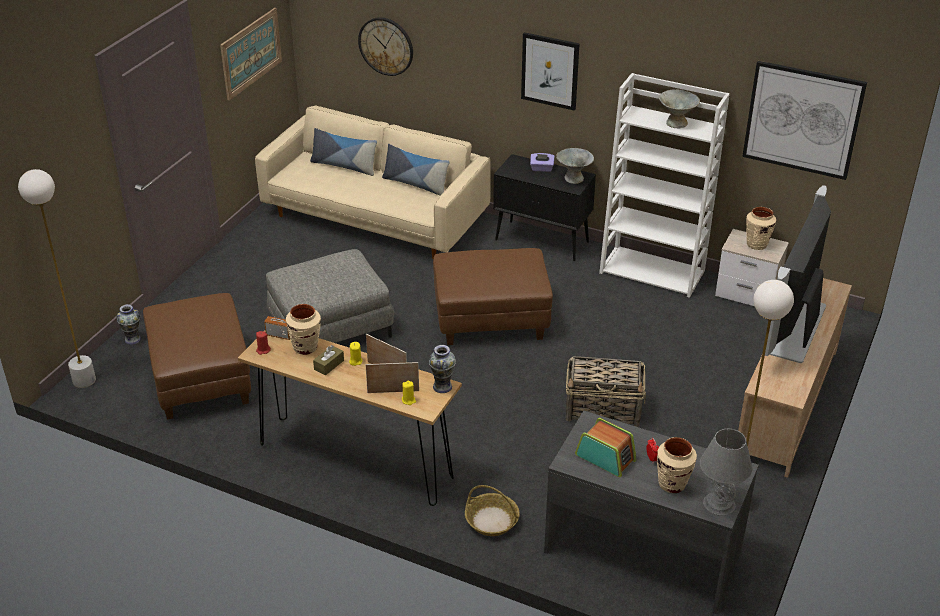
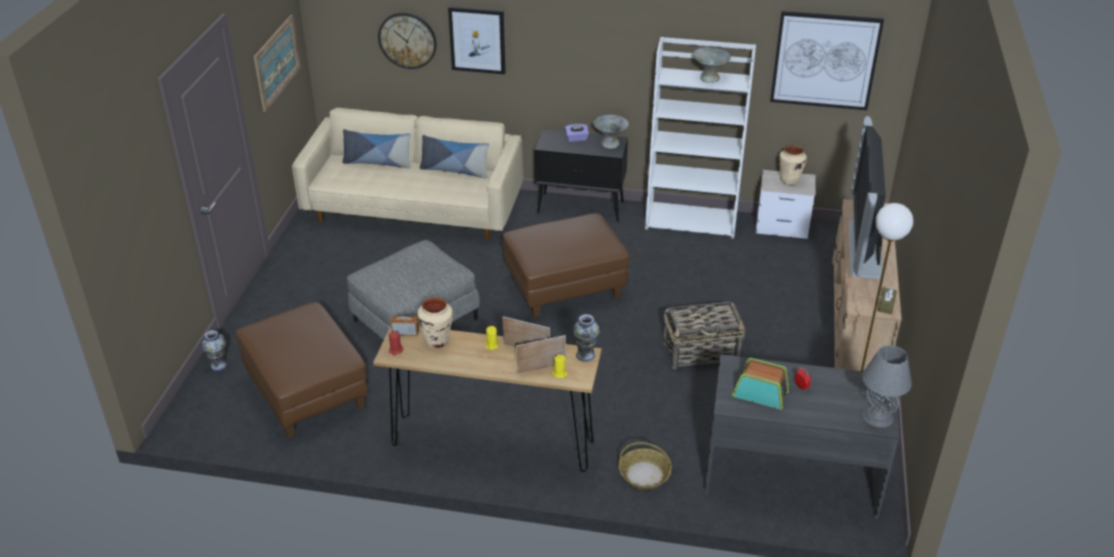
camera: 15 degrees left, 0 degrees up
(84, 380) = (184, 415): white floor lamp -> none
(329, 365) = (467, 353): brown tissue box -> brown tissue box (886, 305)
(550, 71) = (578, 44): picture -> picture (477, 40)
(672, 484) = (830, 407): beige vase -> none

